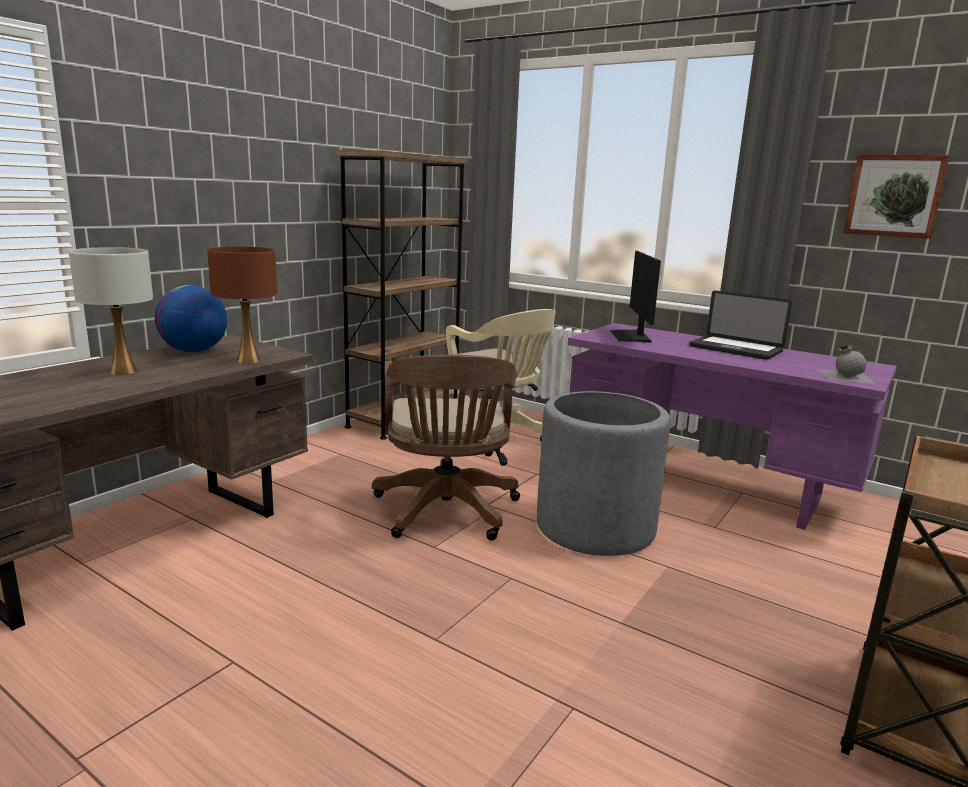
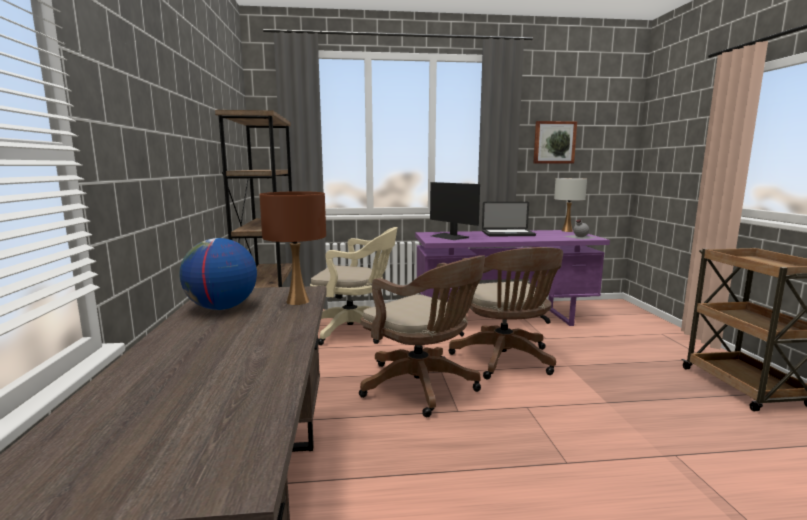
camera: 40 degrees left, 5 degrees down
(123, 371) = (221, 341): white table lamp -> white table lamp (567, 231)
(594, 527) = (505, 360): grey planter -> brown office chair

